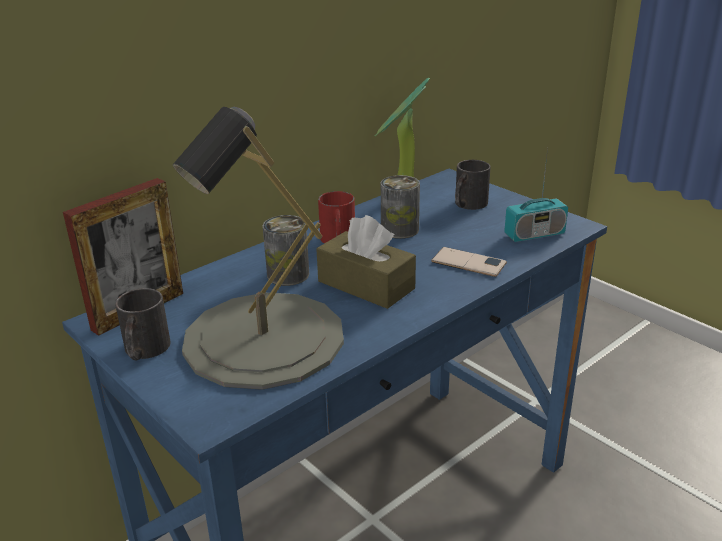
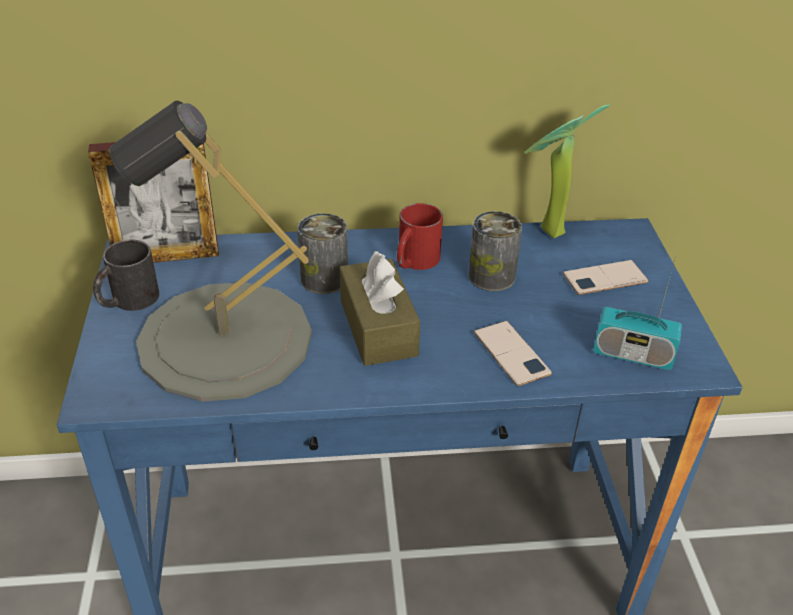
camera: 35 degrees right, 10 degrees up
(467, 205) = (605, 278): black mug -> phone

